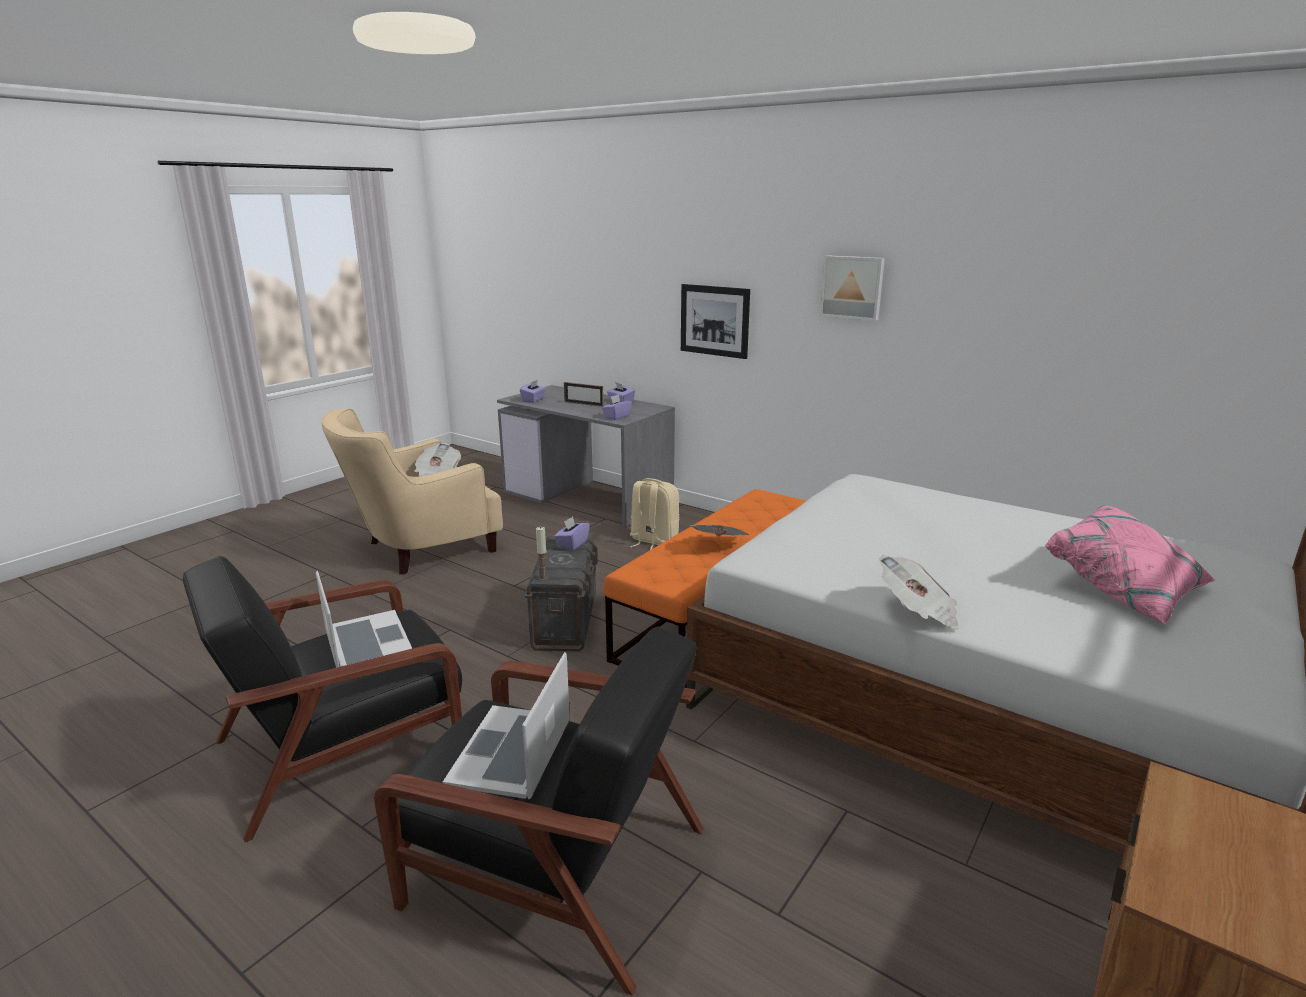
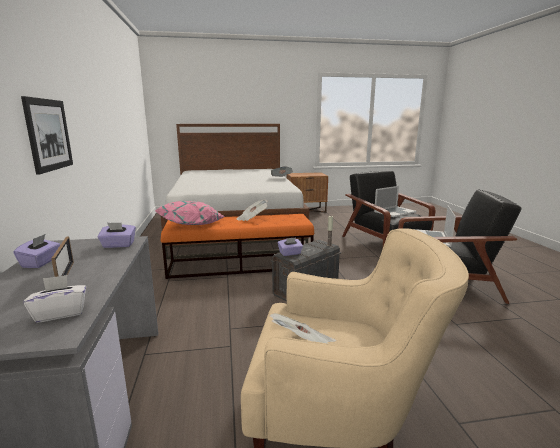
camera: 135 degrees left, 5 degrees down
(533, 400) = (61, 313): purple tissue box -> white tissue box
(653, 541) = (173, 312): beige backpack -> none
(852, 287) = (92, 99): picture -> none
(1124, 589) = (231, 173): pink pillow -> pink pillow (193, 226)

